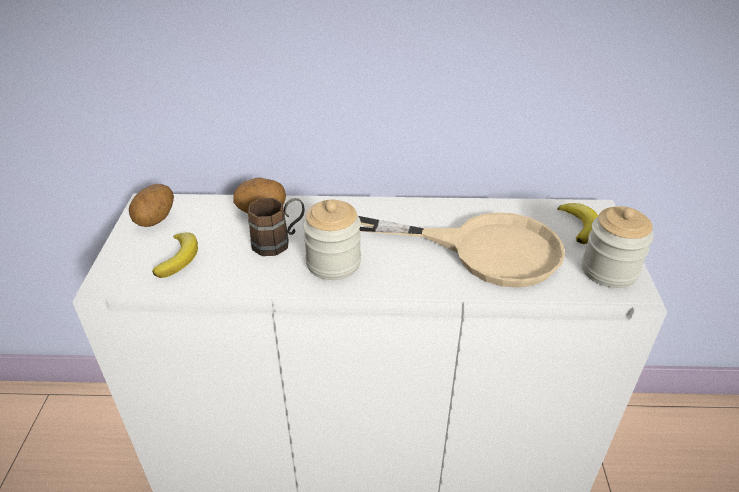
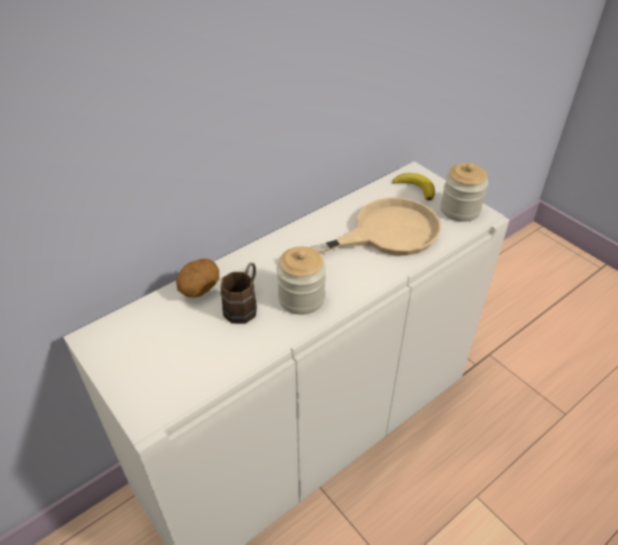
camera: 40 degrees left, 5 degrees up
(156, 219) = (119, 346): potato -> none
(179, 257) = (182, 363): banana -> none

